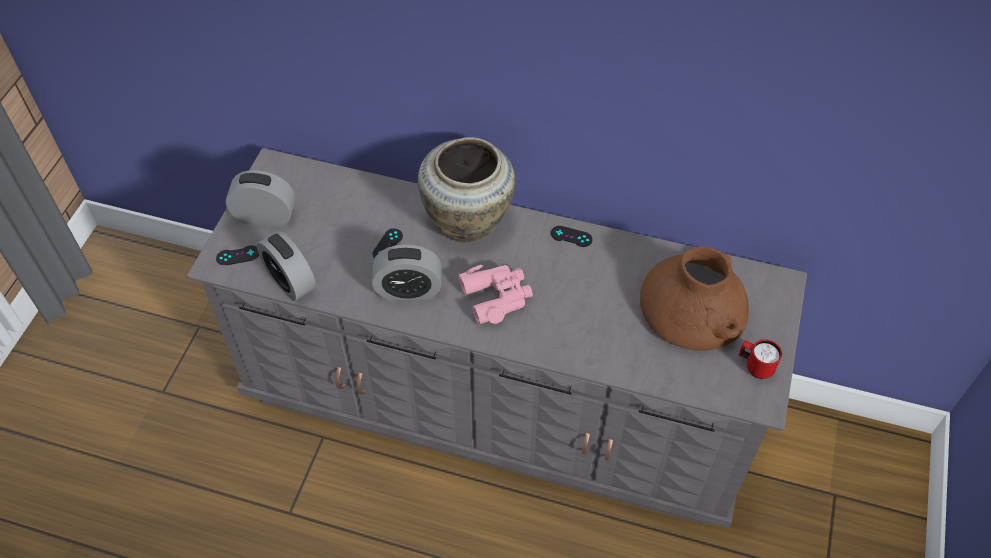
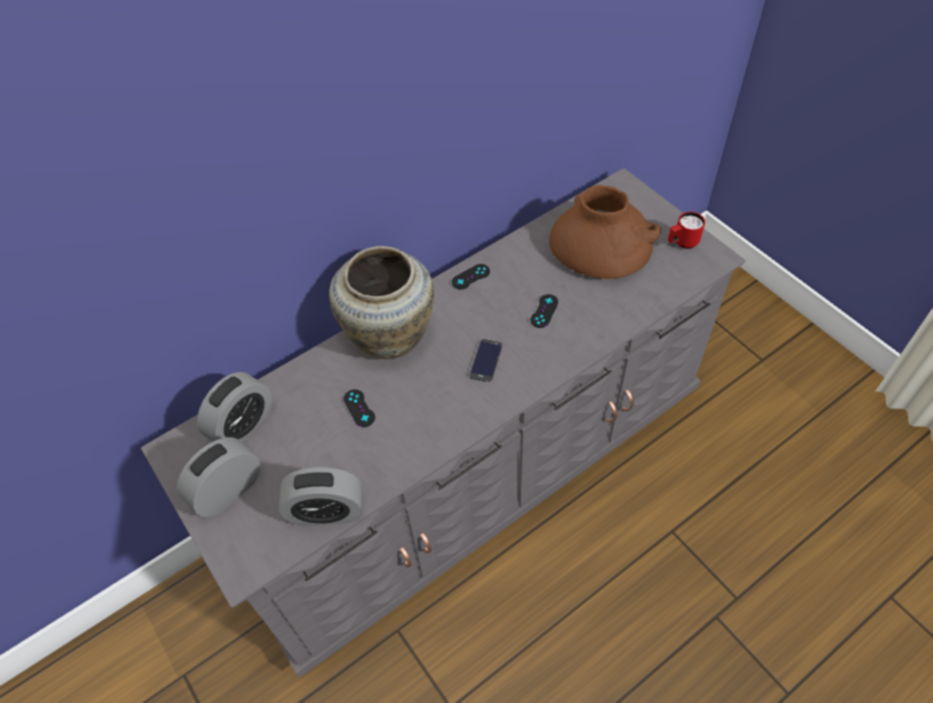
camera: 50 degrees left, 0 degrees up
(238, 255) = (252, 542): black game controller -> black game controller (544, 311)
(408, 290) = (422, 420): alarm clock -> alarm clock (243, 425)
(496, 296) = (486, 360): pink binoculars -> phone

